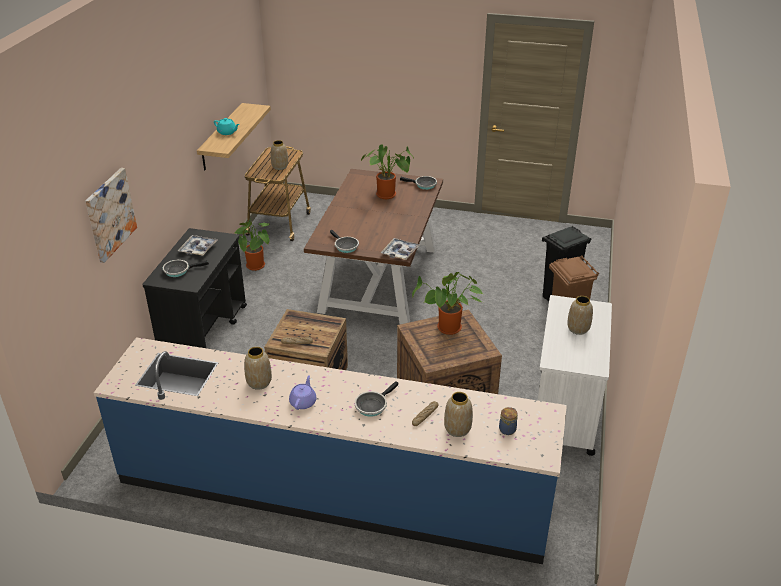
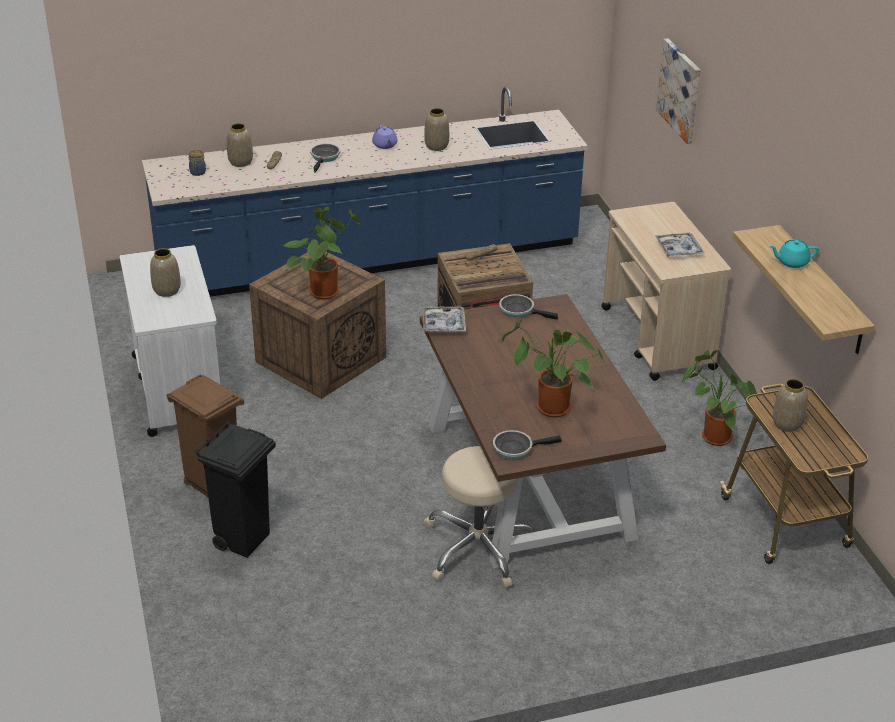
camera: 150 degrees right, 0 degrees up
(179, 270) = (660, 223): frying pan -> none
(204, 331) = (657, 339): black cart -> beige cart
(435, 258) = (479, 548): none -> beige stool

